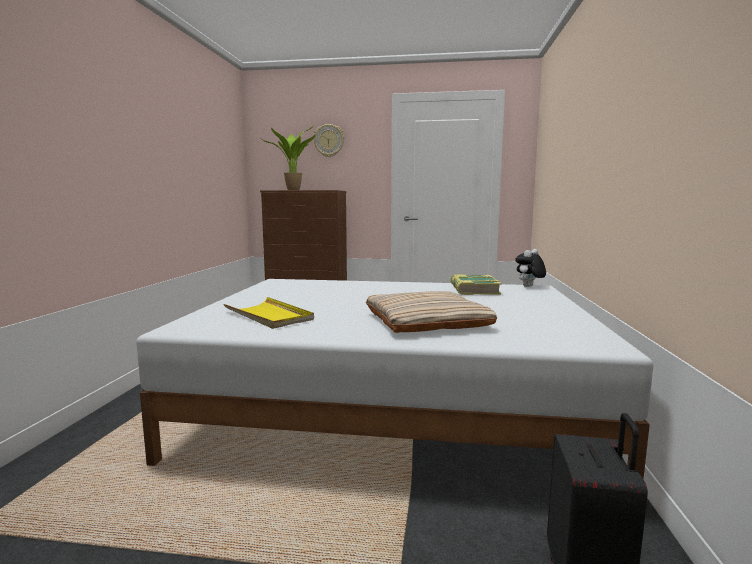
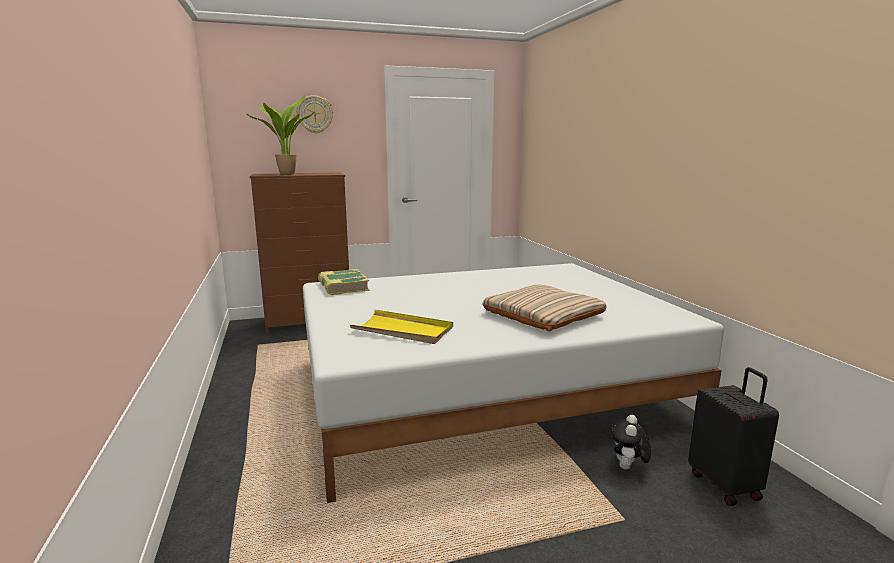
camera: 25 degrees left, 5 degrees up
(474, 290) = (524, 275): book -> book (343, 287)
(529, 287) = (560, 267): plush toy -> plush toy (628, 468)

